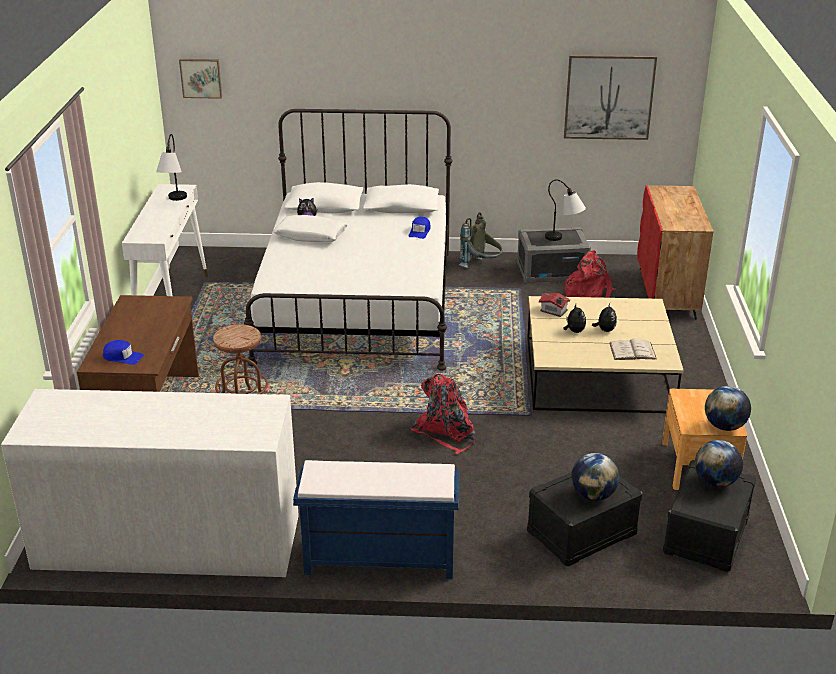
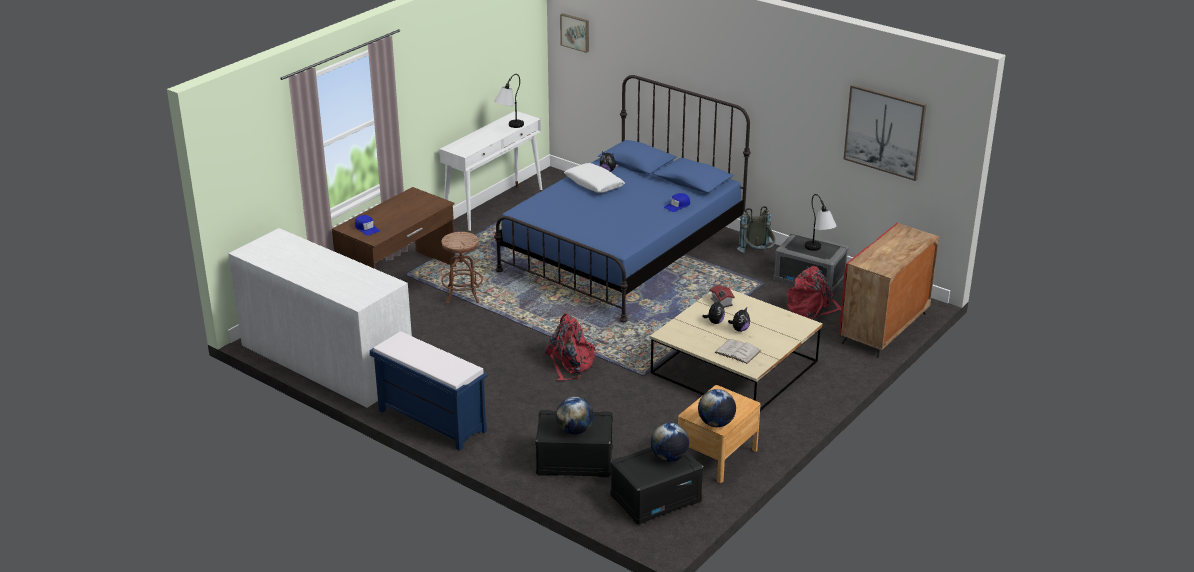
camera: 35 degrees right, 0 degrees up
(358, 305) = (623, 253): white bed -> blue bed

